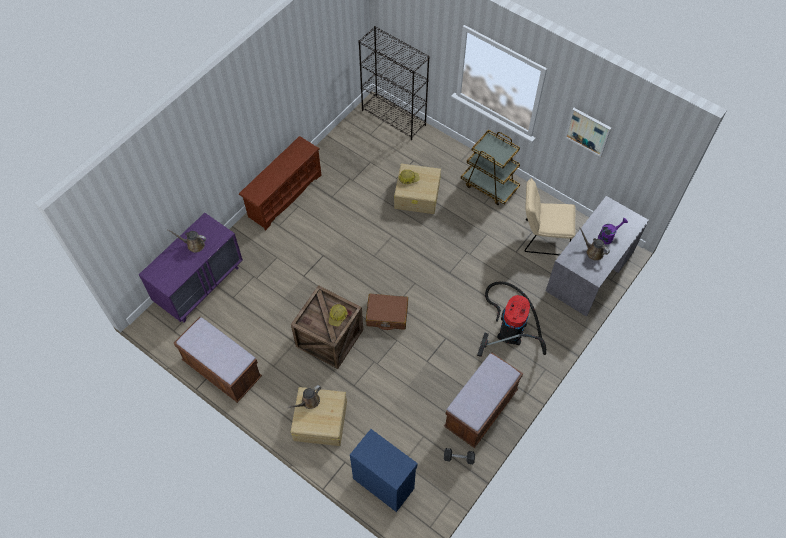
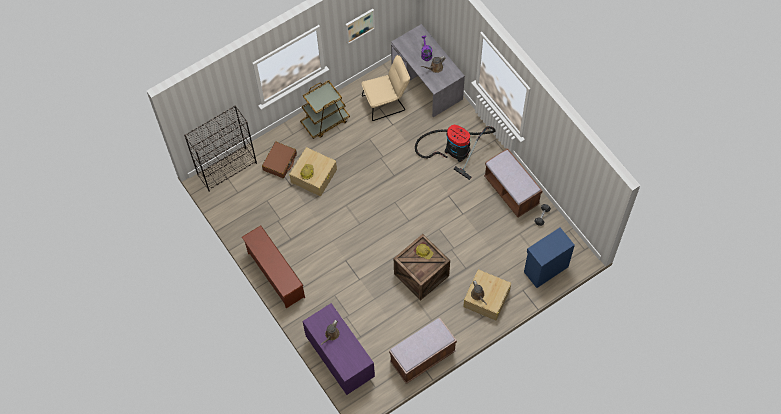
camera: 70 degrees left, 5 degrees up
(387, 315) = (415, 229): brown suitcase -> brown suitcase (280, 162)
(542, 237) = (386, 102): beige chair -> beige chair turned 135 degrees counterclockwise

